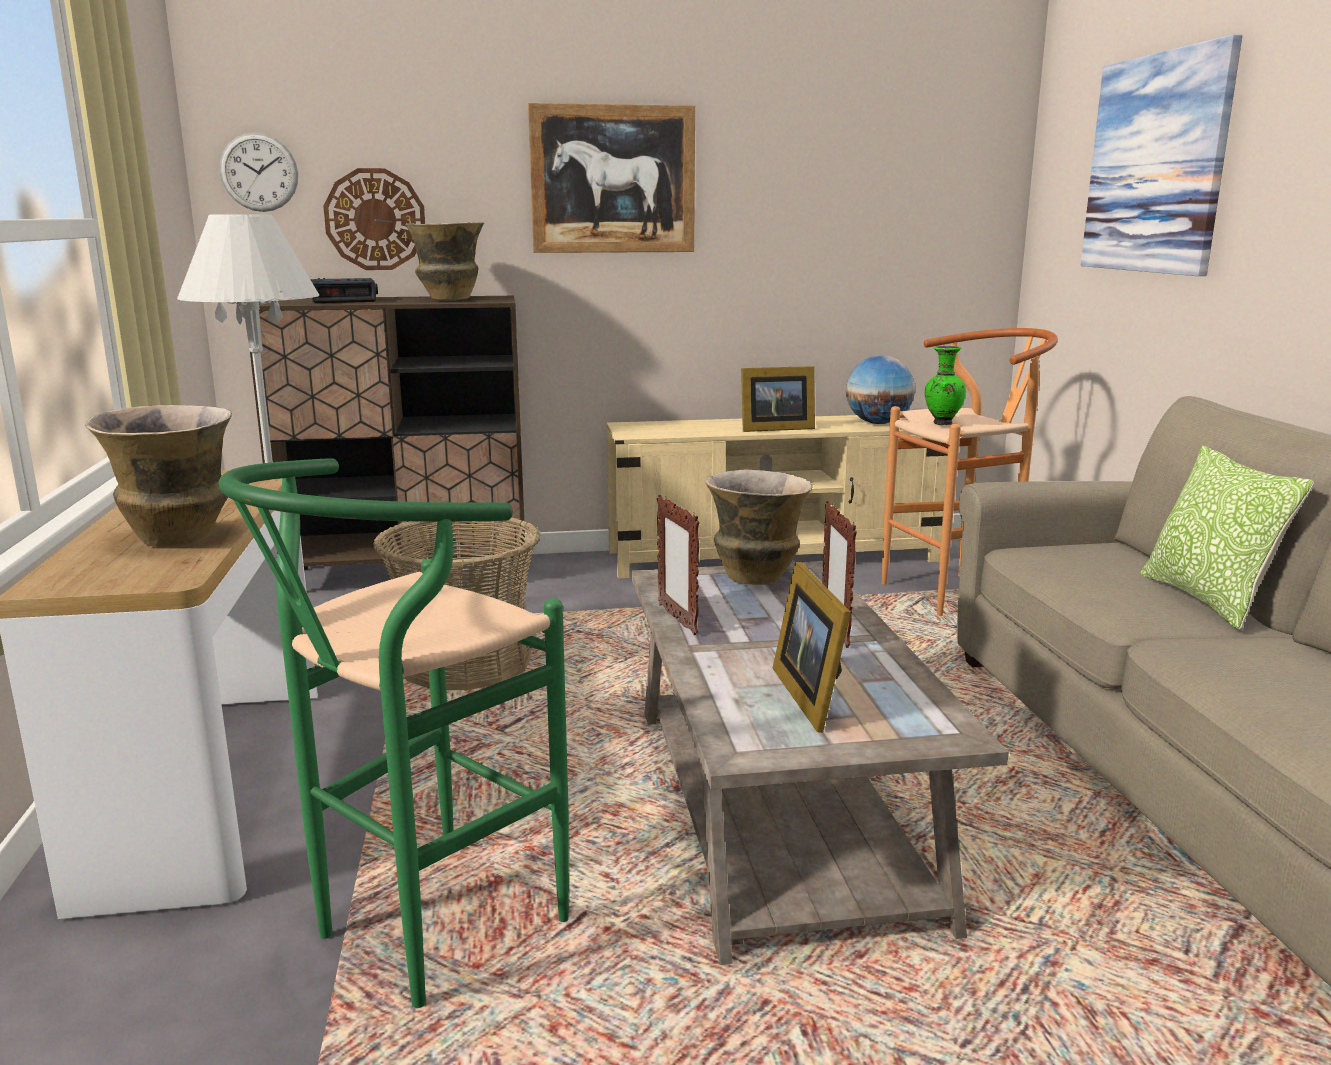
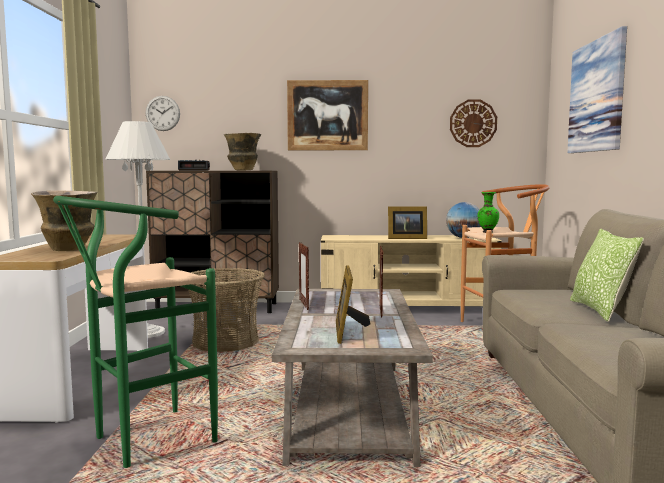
camera: 10 degrees right, 10 degrees down
(375, 219) = (213, 134): wall clock -> wall clock (473, 123)
(756, 577) = (357, 293): vase -> none

